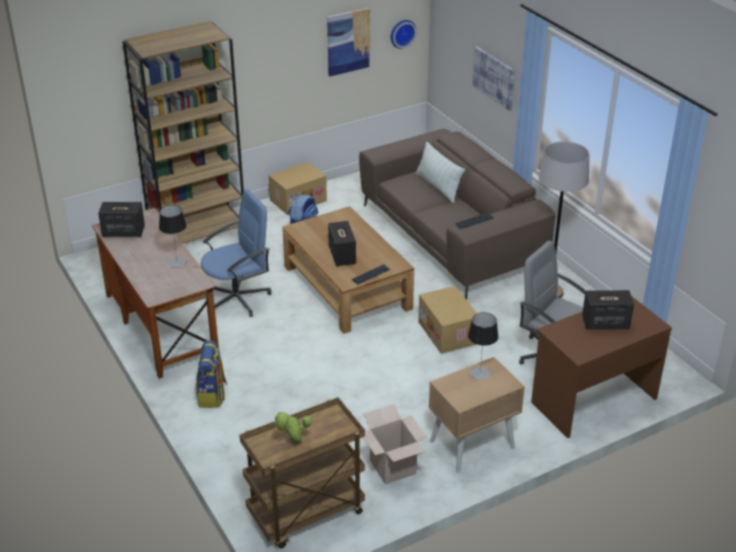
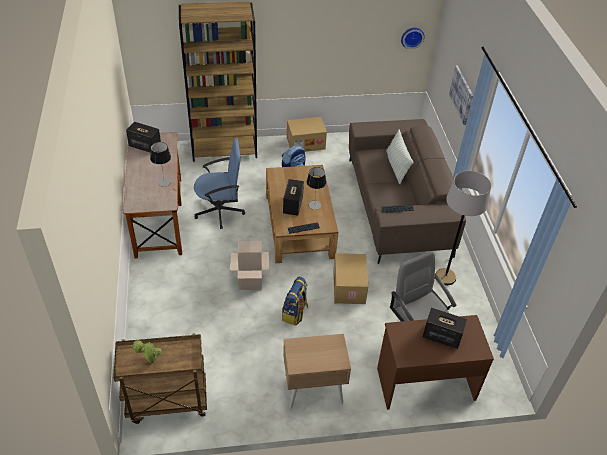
camera: 20 degrees right, 10 degrees up
(212, 395) = (160, 283): backpack -> backpack (295, 313)
(348, 41) = (364, 36): picture -> none
(392, 467) = (247, 386): cardboard box -> cardboard box (250, 280)
(480, 373) = (324, 345): table lamp -> table lamp (314, 205)

